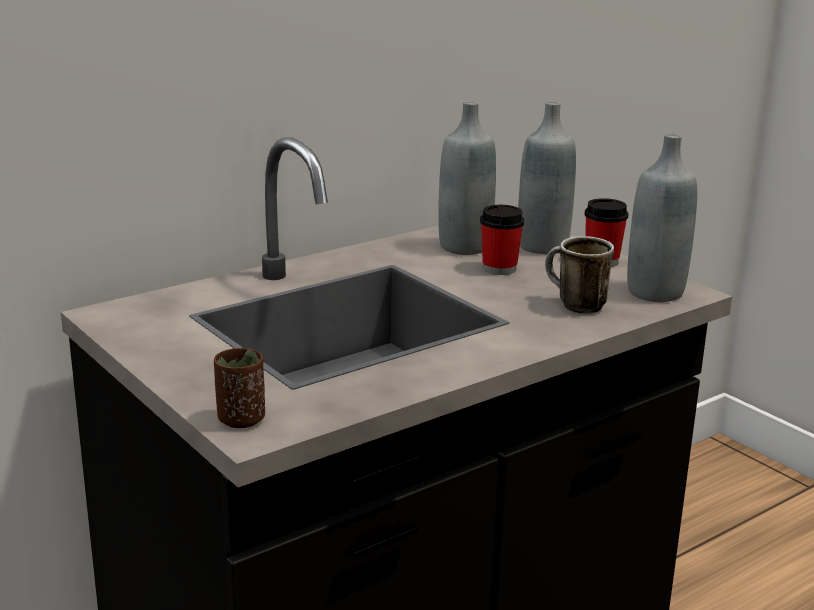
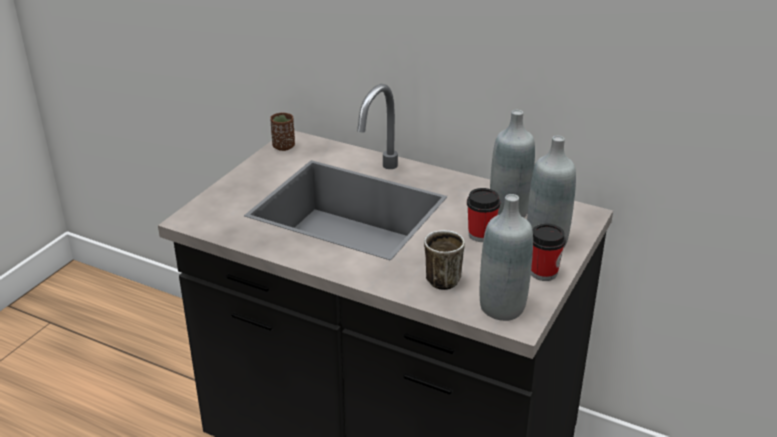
camera: 65 degrees right, 10 degrees up
(241, 419) = (200, 212): brown cup -> brown cup (283, 146)

